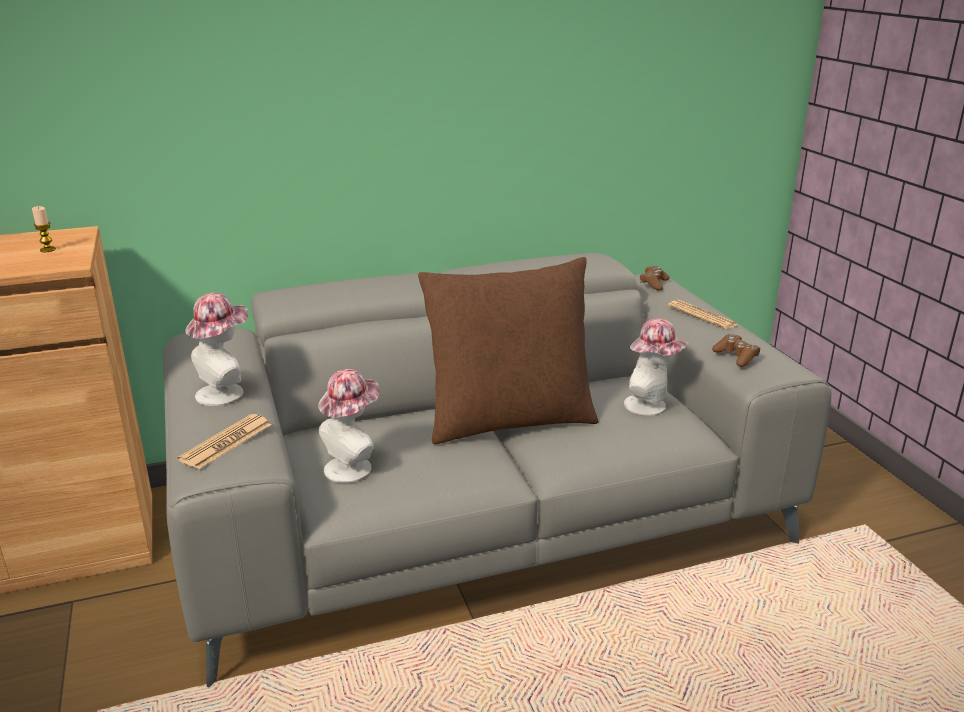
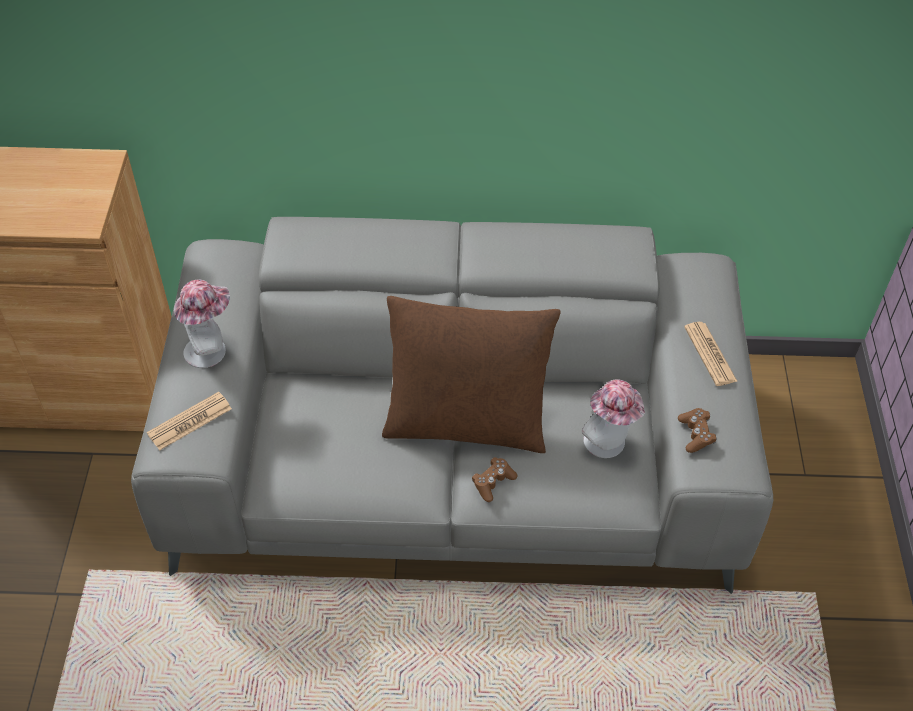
camera: 20 degrees right, 25 degrees up
(48, 250) = (74, 192): candle -> none
(353, 466) = (304, 444): hat -> none
(653, 284) = (697, 279): brown game controller -> brown game controller (493, 482)

